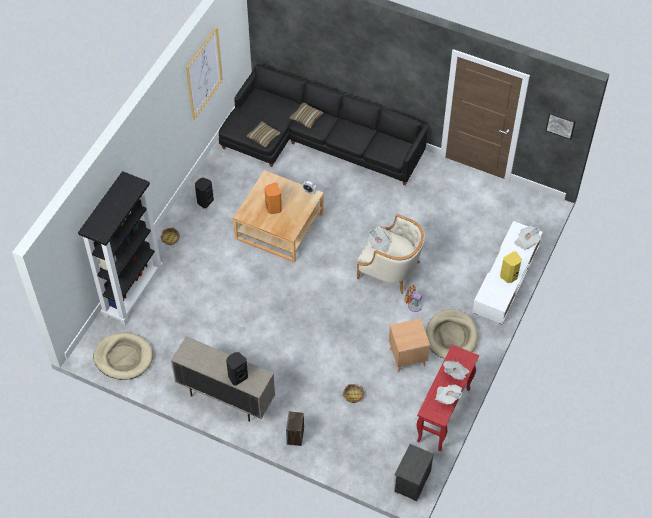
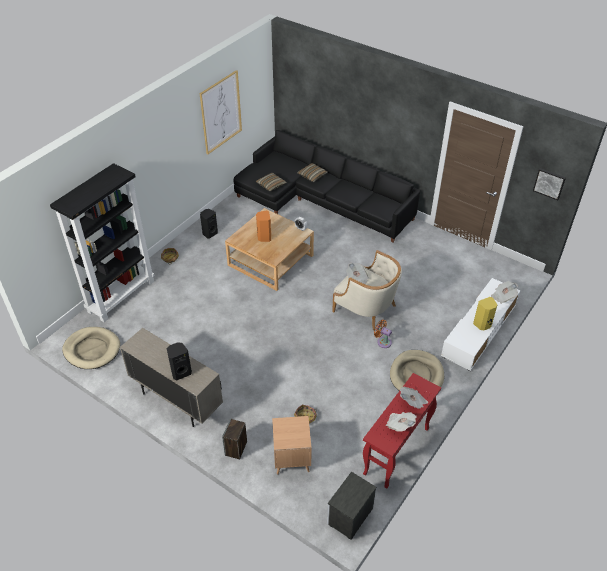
camera: 10 degrees right, 10 degrees down
(407, 357) = (368, 388): brown side table -> brown side table (292, 459)

